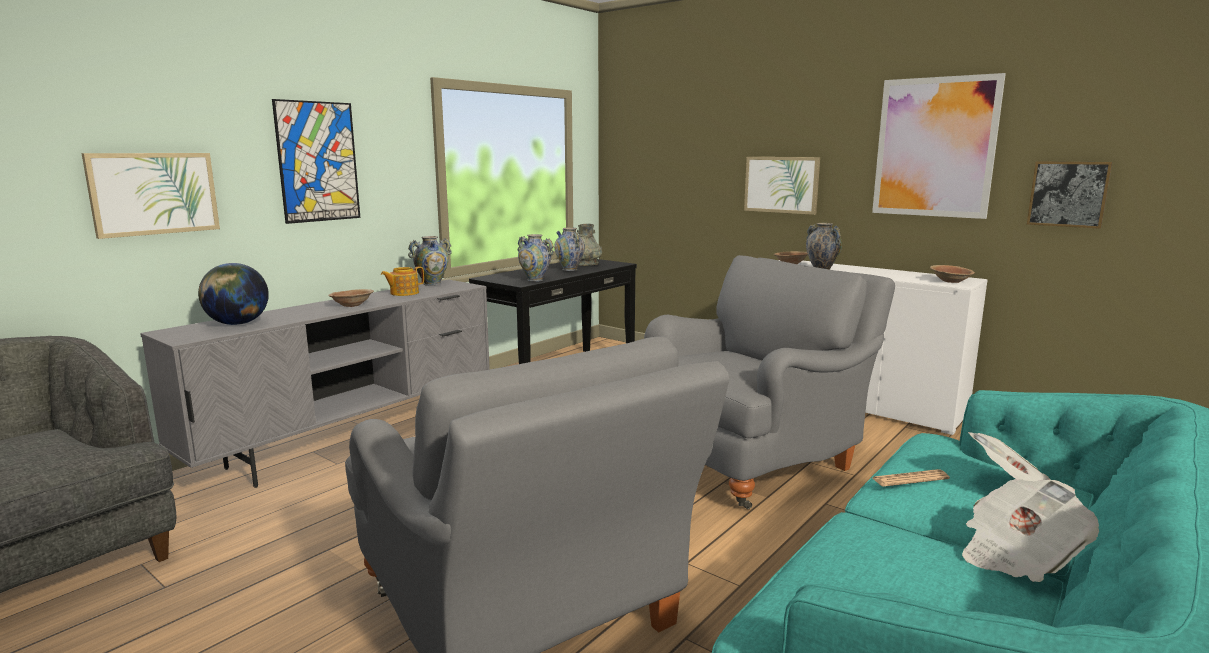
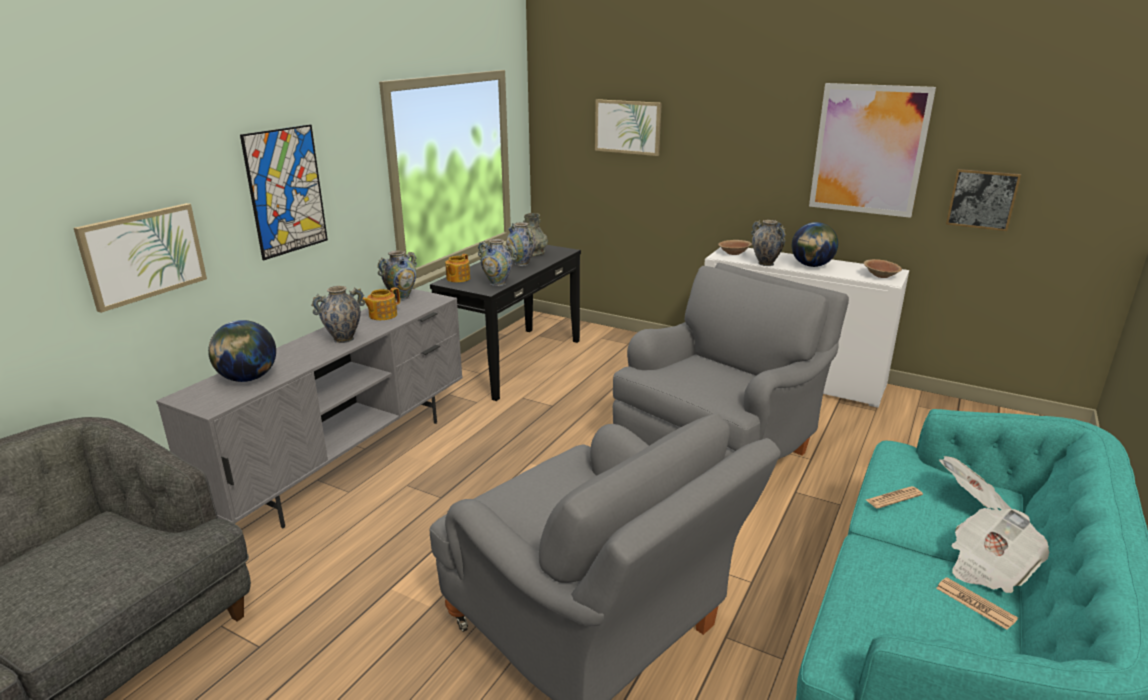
camera: 10 degrees left, 10 degrees up
(352, 305) = (343, 339): brown bowl -> vase
(498, 276) = (457, 278): none -> teapot
(781, 184) = (722, 174): picture -> picture (628, 127)
(873, 273) = (811, 265): none -> globe
(984, 590) = (975, 604): none -> newspaper

